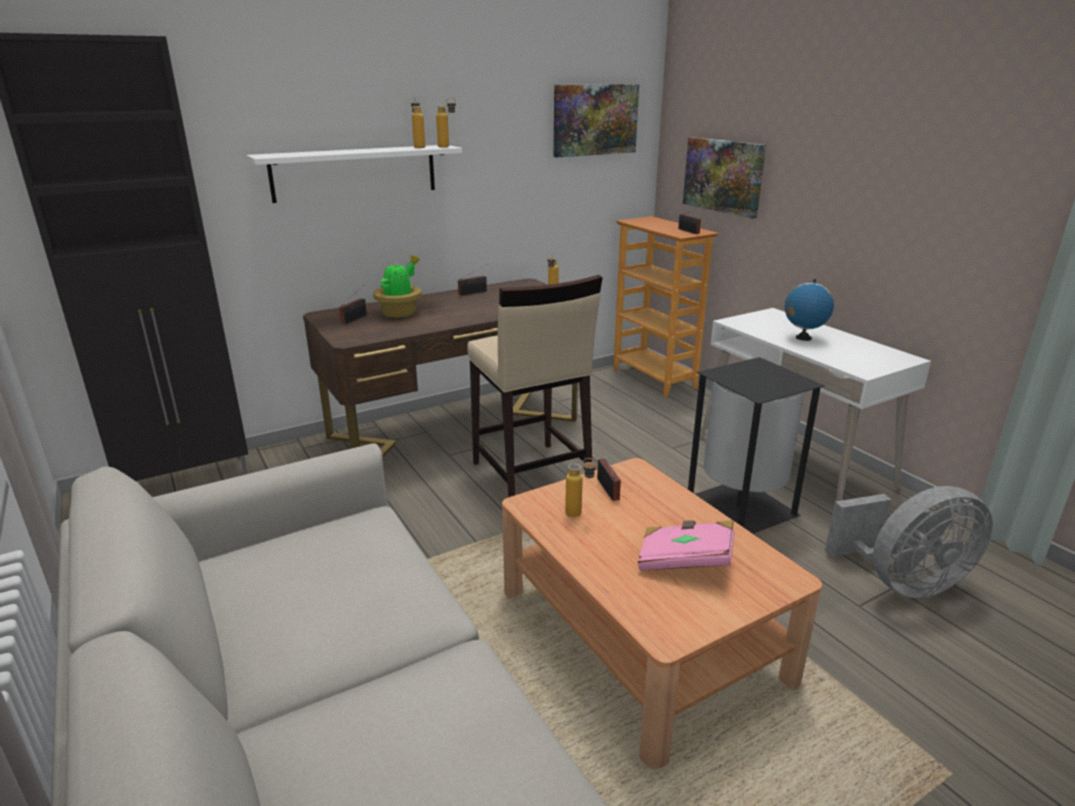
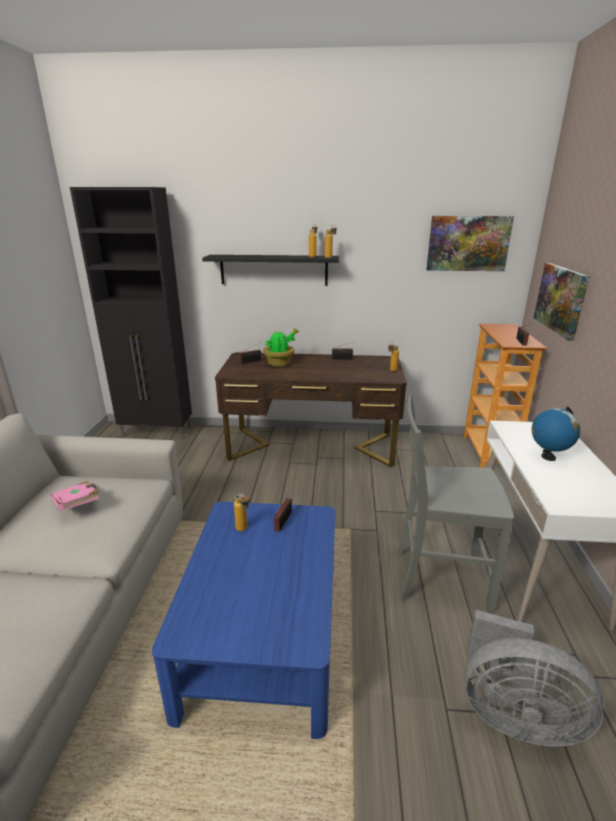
camera: 35 degrees right, 0 degrees up
(355, 172) = (273, 270): white shelf -> black shelf
(531, 475) = (321, 493): beige stool -> none
(639, 633) = (263, 632): brown coffee table -> blue coffee table
(684, 561) = (258, 594): pink book -> pink book (78, 505)
(738, 507) = (438, 578): black trash can -> grey chair

